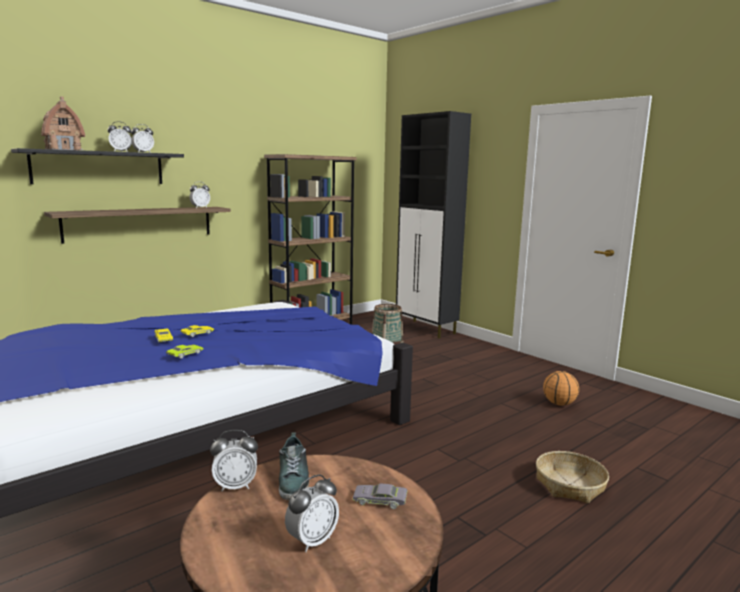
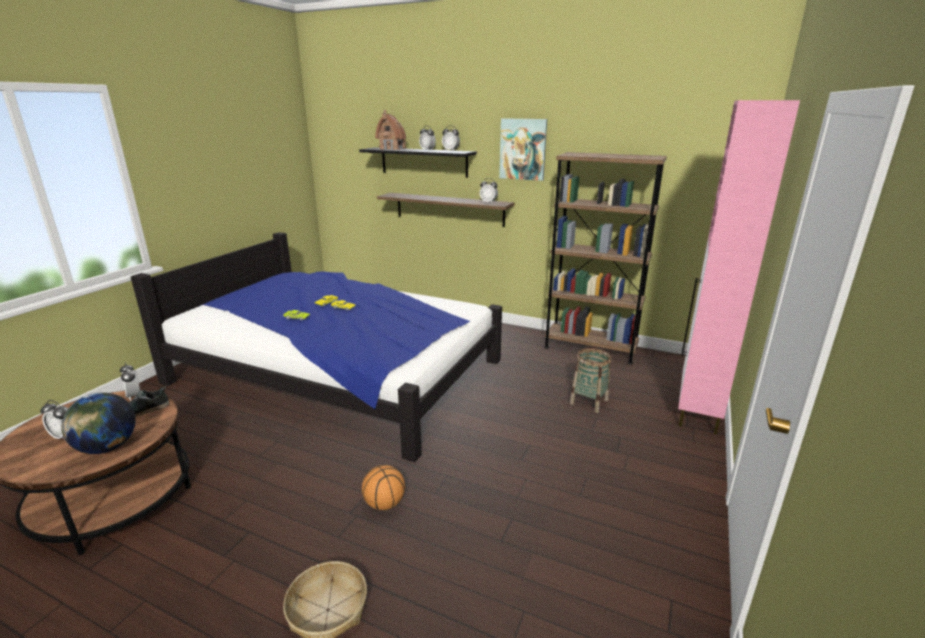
camera: 65 degrees right, 10 degrees up
(221, 152) = (523, 149): none -> picture
(380, 500) = (107, 447): grey toy car -> globe
(426, 329) = (698, 409): black cabinet -> pink cabinet
(559, 404) = (556, 577): basketball -> basketball (384, 504)

